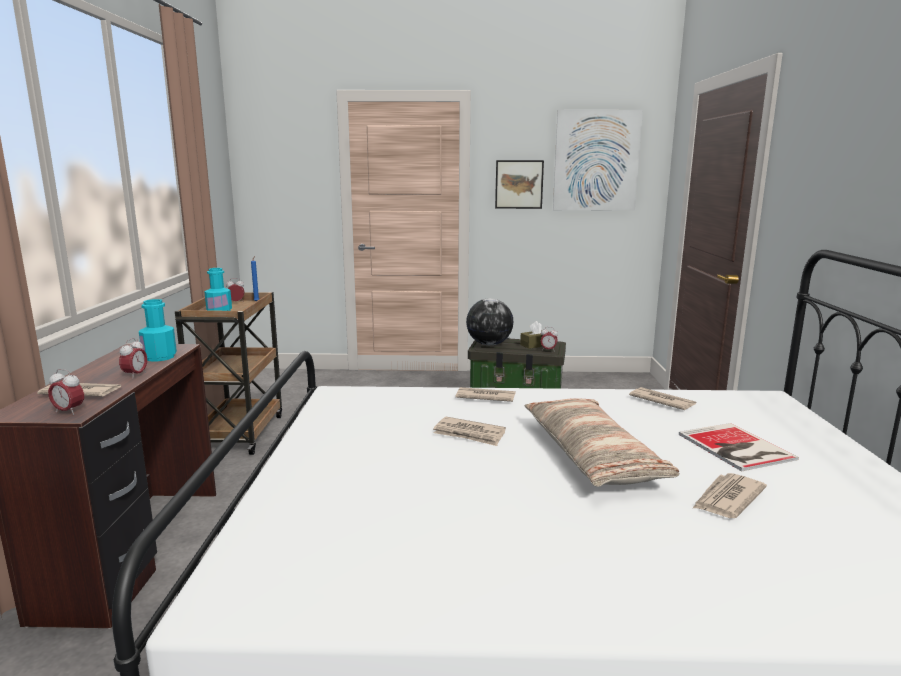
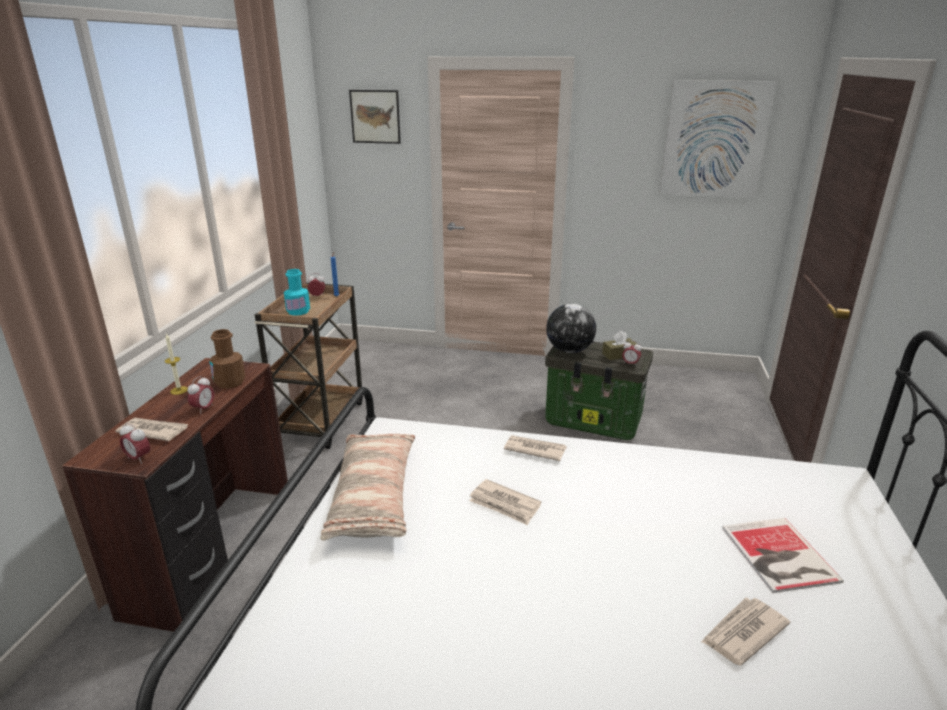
camera: 10 degrees right, 10 degrees up
(103, 365) = (179, 390): none -> candle
(160, 357) = (230, 382): turquoise bottle -> brown bottle
(519, 184) = (623, 164): picture -> picture (375, 116)
(592, 456) = (619, 551): pillow -> pillow (374, 496)
(661, 401) = (720, 473): newspaper -> none

